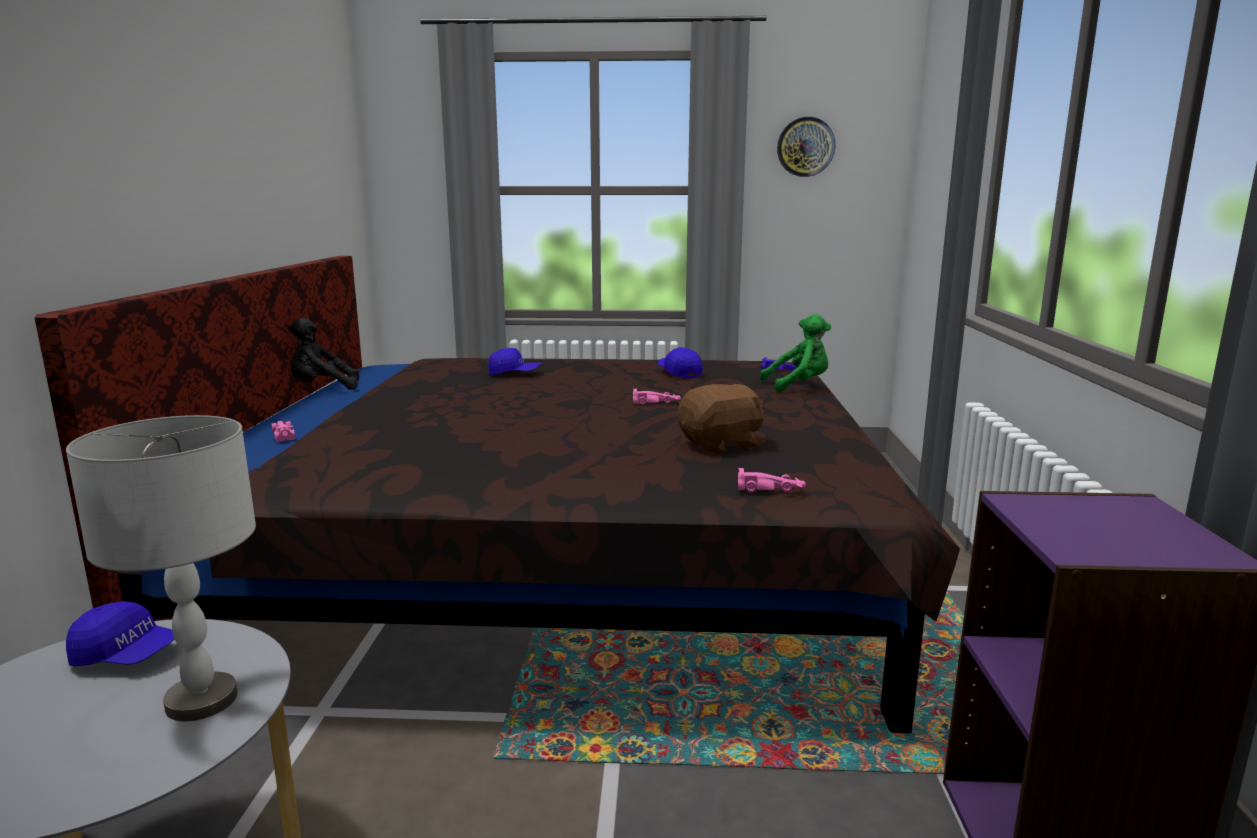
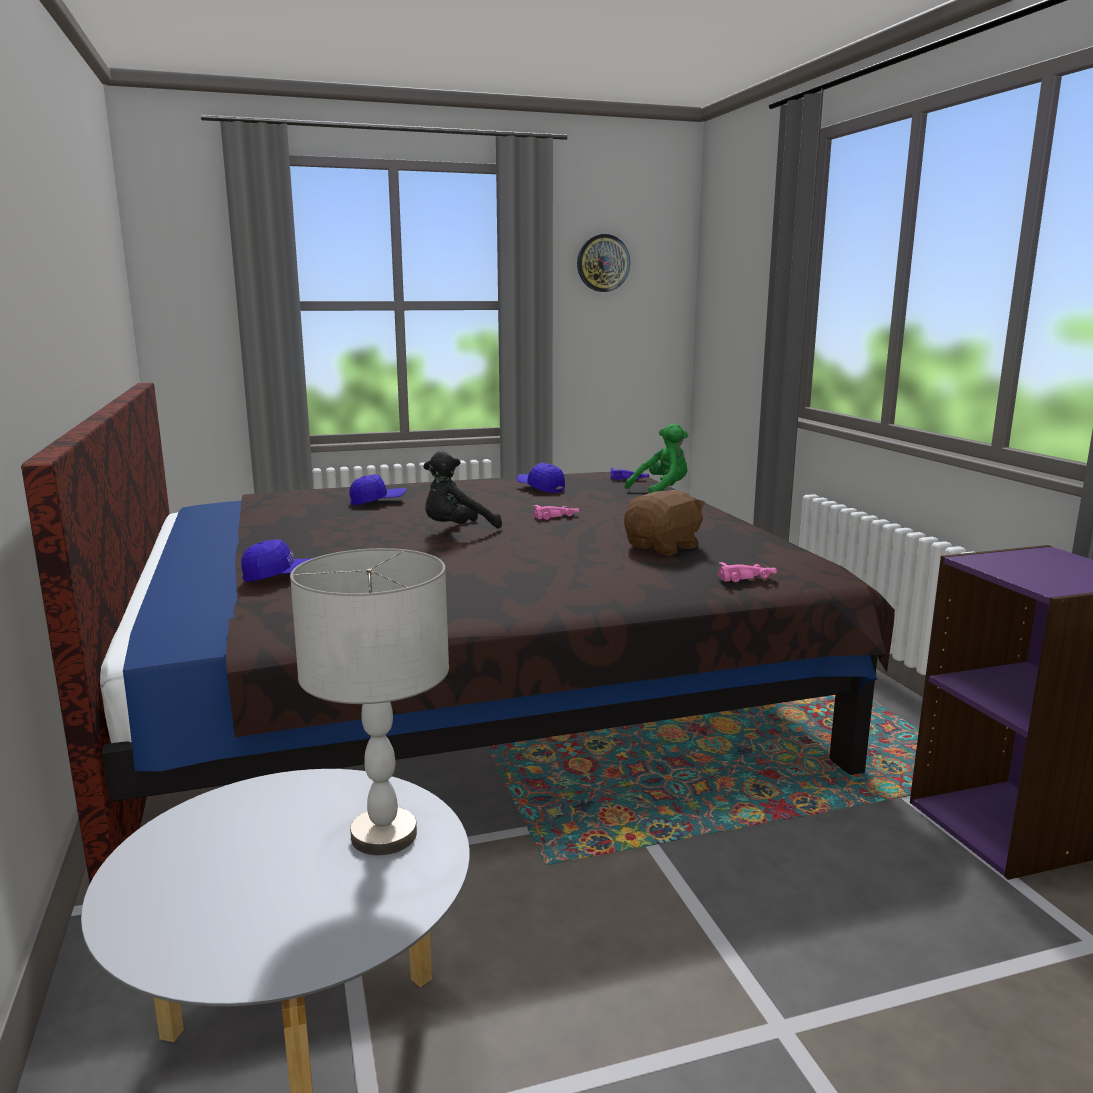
camera: 20 degrees left, 0 degrees up
(127, 656) = (250, 816): blue cap -> blue cap (281, 577)
(283, 434) = (211, 583): pink toy car -> none
(323, 388) = (179, 534): black plush toy -> black plush toy (457, 530)

